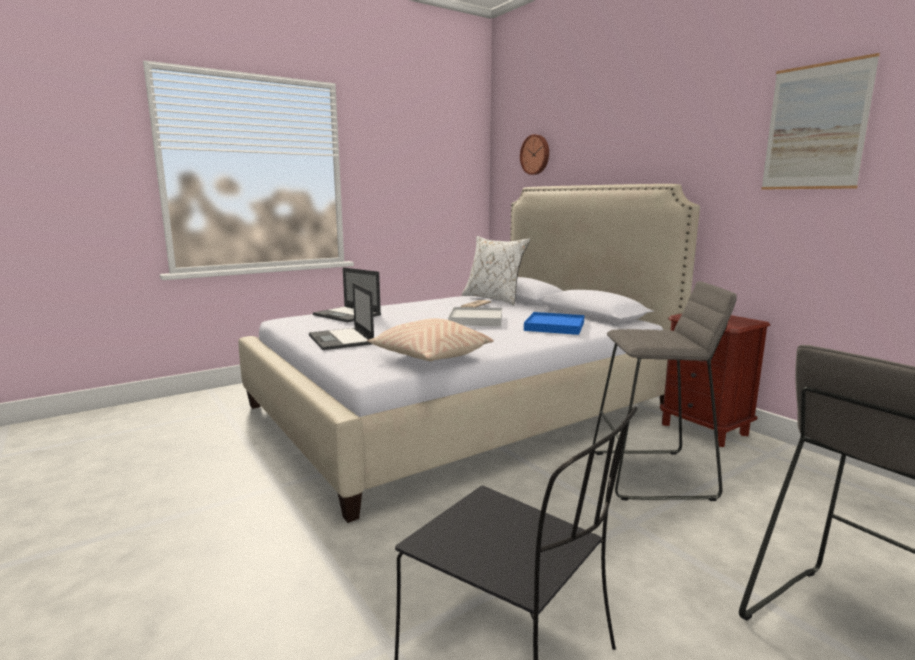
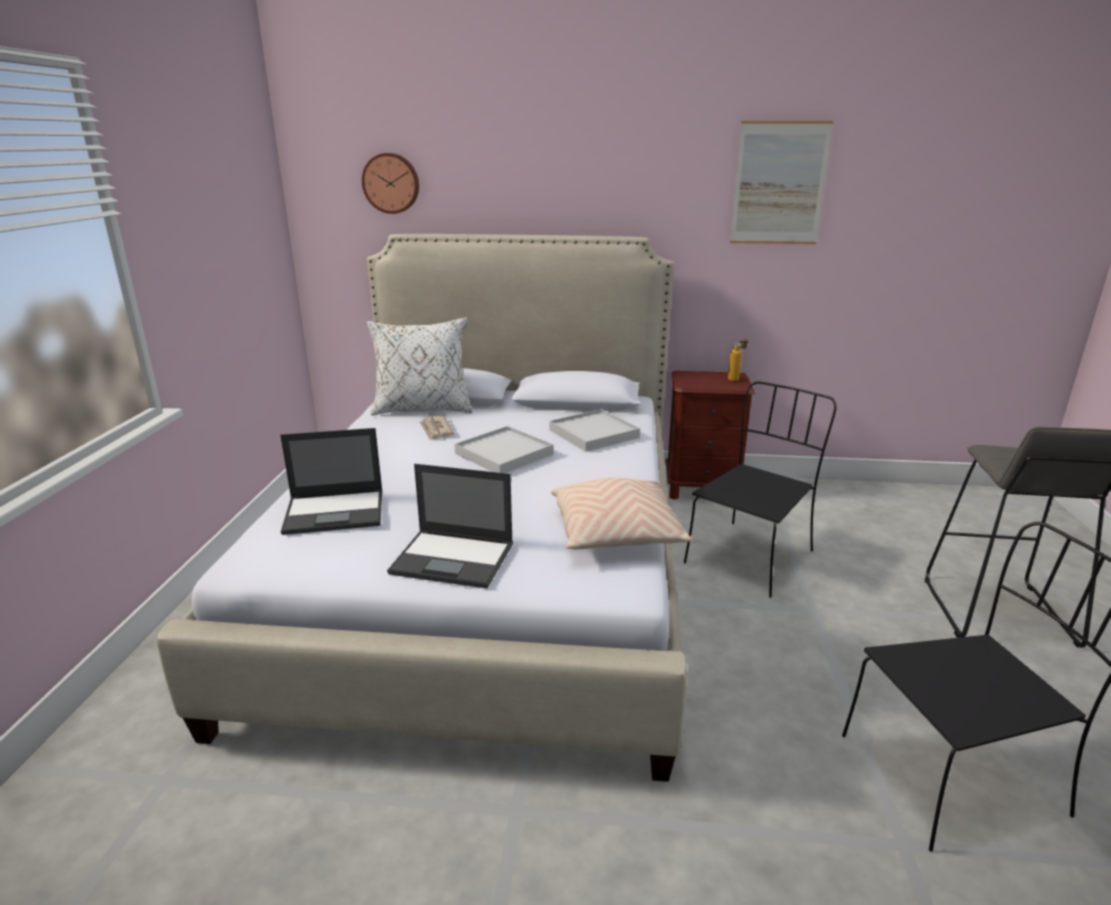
camera: 50 degrees left, 10 degrees up
(554, 326) = (594, 434): blue tray -> white tray
(652, 475) = (750, 556): grey stool -> black chair
(743, 322) = (736, 379): none -> bottle

